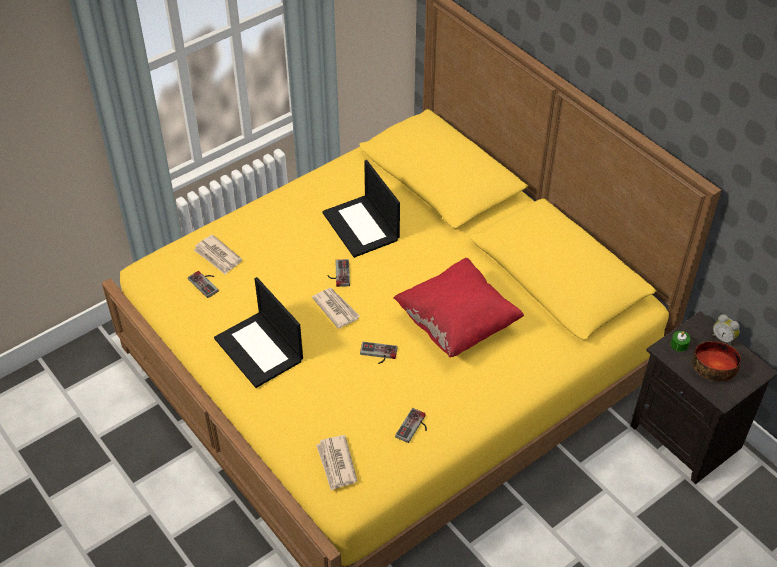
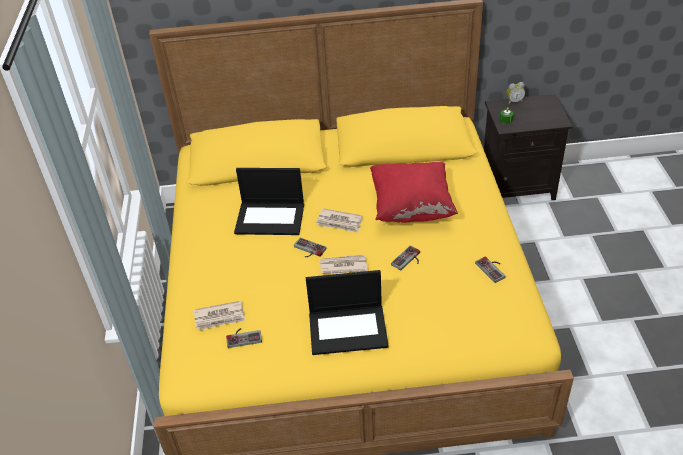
camera: 55 degrees left, 5 degrees down
(336, 464) = (499, 327): newspaper -> newspaper (339, 222)
(714, 367) = (534, 114): bowl -> none

